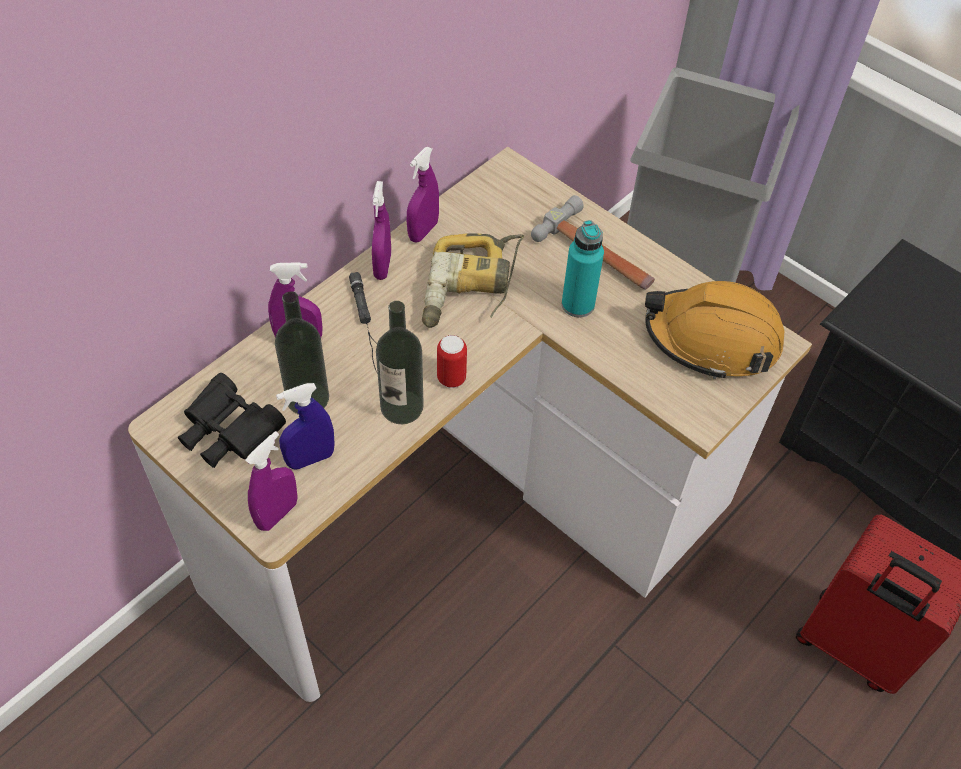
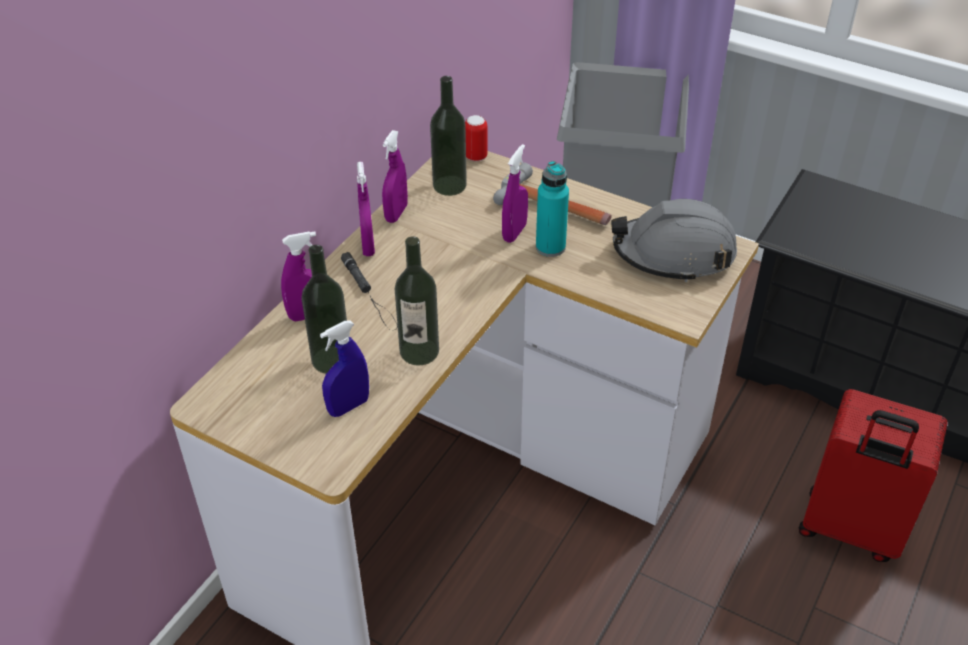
camera: 10 degrees left, 10 degrees down
(229, 434) = (267, 400): black binoculars -> none
(277, 514) = (331, 455): purple spray bottle -> purple spray bottle (514, 232)
(451, 378) = (457, 321): can -> can (476, 157)
(471, 289) = (453, 251): power drill -> none
(489, 206) = (449, 185): none -> bottle
(712, 339) = (674, 253): orange hard hat -> grey hard hat

